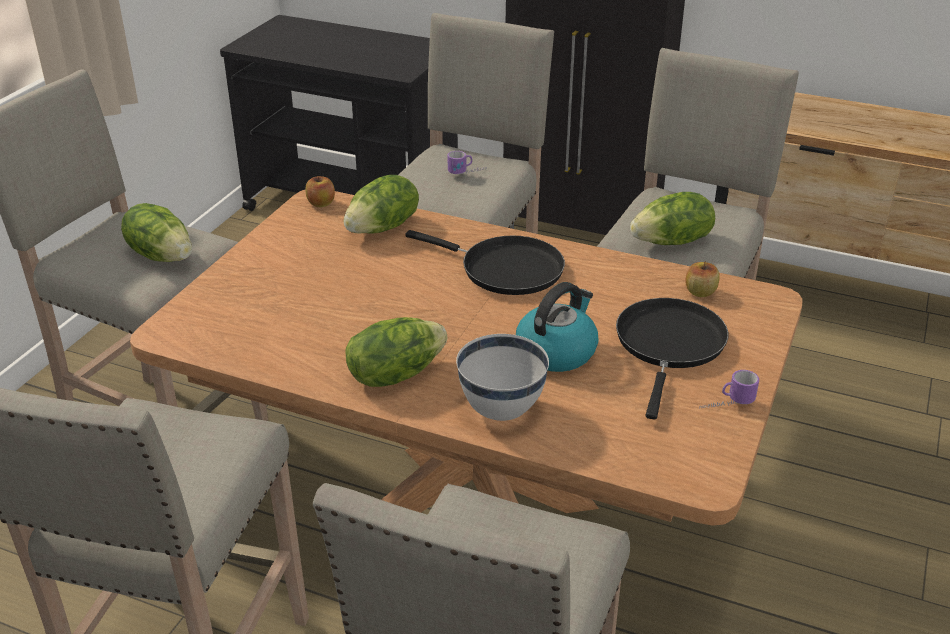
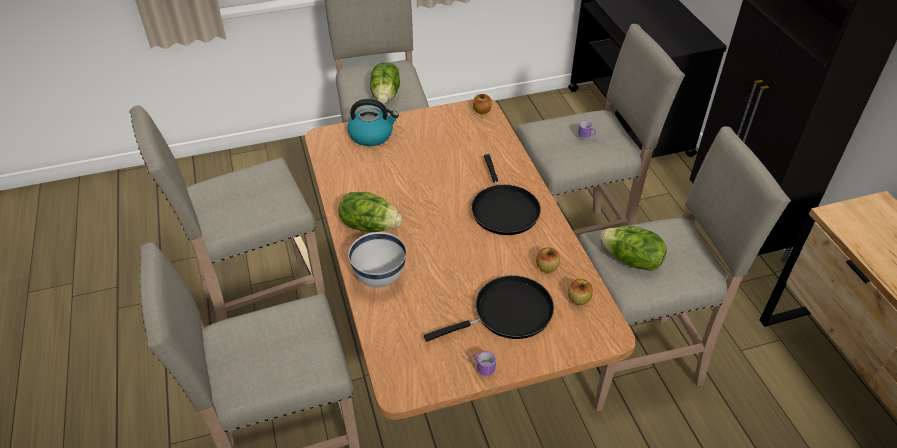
camera: 50 degrees right, 10 degrees up
(383, 228) = (487, 144): lettuce -> none
(556, 351) = (451, 271): kettle -> kettle (372, 135)
(630, 287) = (546, 267): none -> apple

